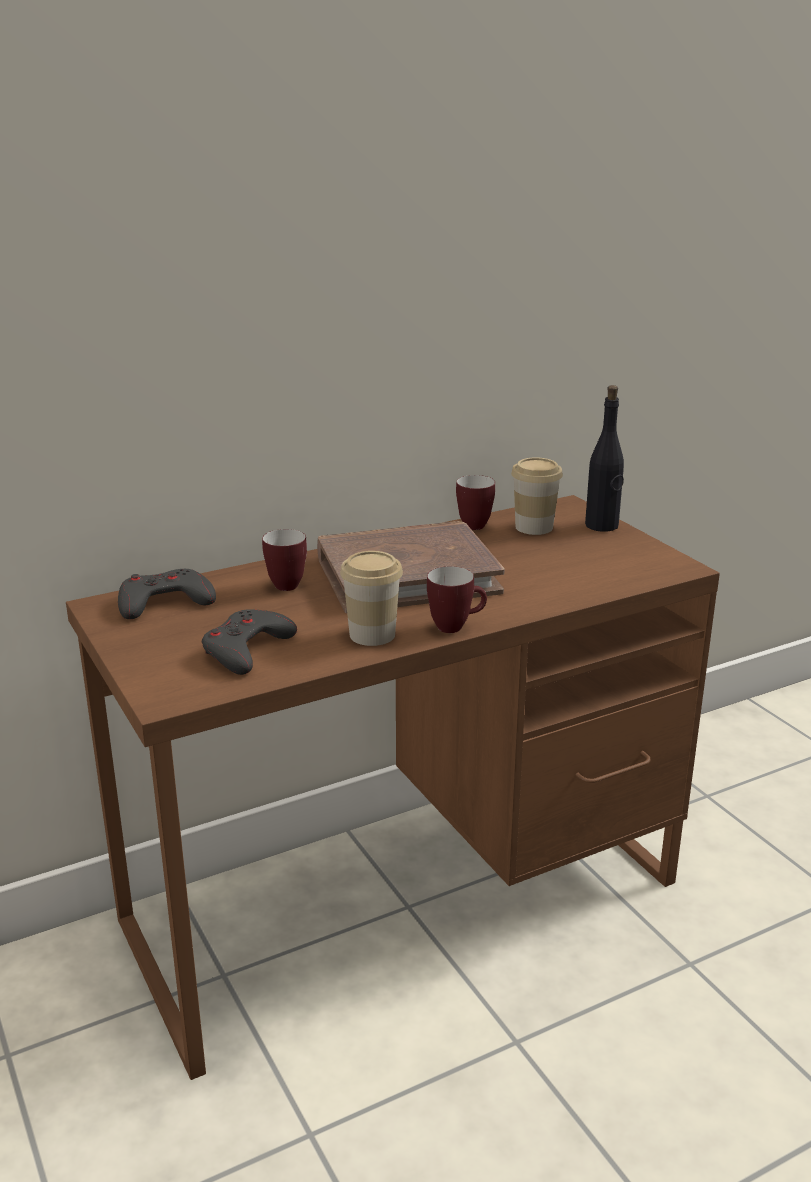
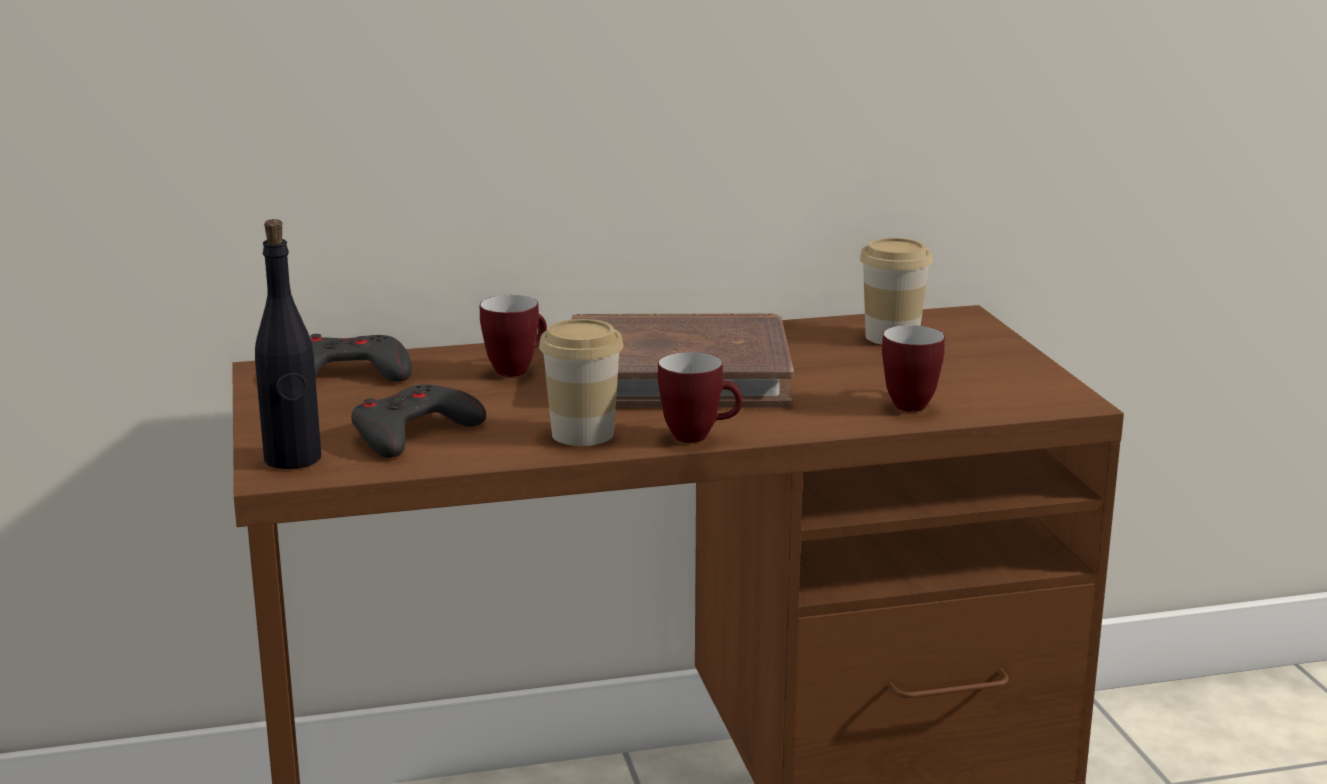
camera: 15 degrees right, 5 degrees down
(474, 524) = (810, 326): mug -> mug (911, 403)
(602, 526) = (991, 343): black bottle -> black bottle (293, 459)

